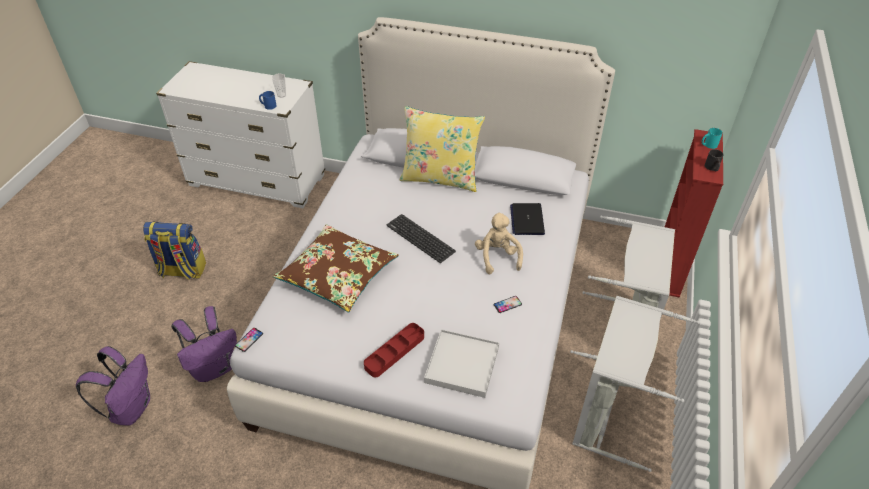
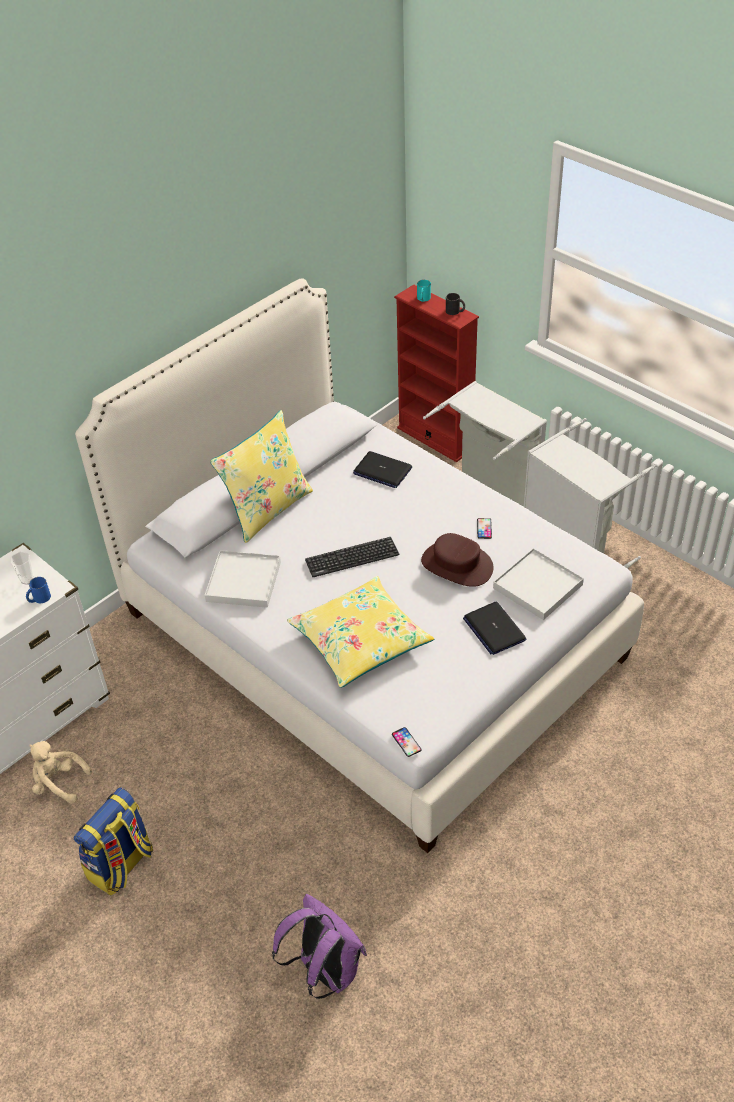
camera: 60 degrees left, 0 degrees up
(214, 367) = (316, 865): purple backpack -> none
(338, 275) = (360, 640): brown pillow -> yellow pillow
(362, 194) = (244, 581): none -> white tray
(394, 352) = (494, 629): red tray -> laptop
(453, 302) = (456, 565): none -> brown hat
(497, 257) = (418, 511): beige plush toy -> beige plush toy (59, 783)

